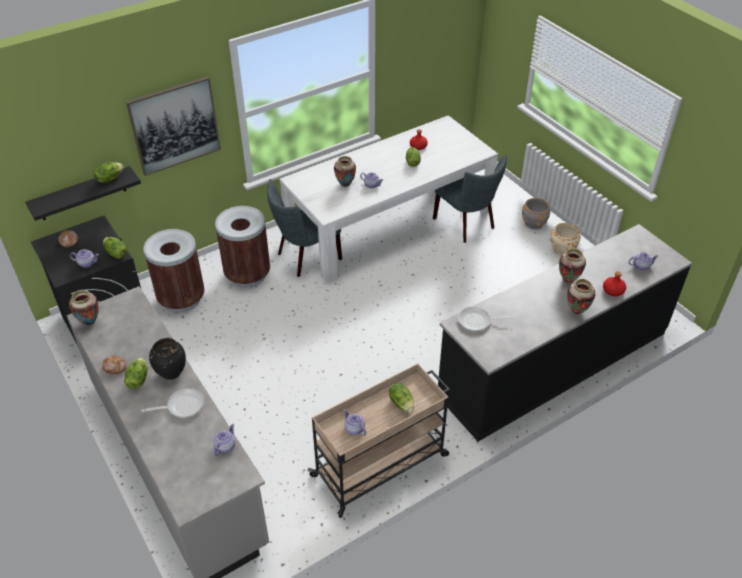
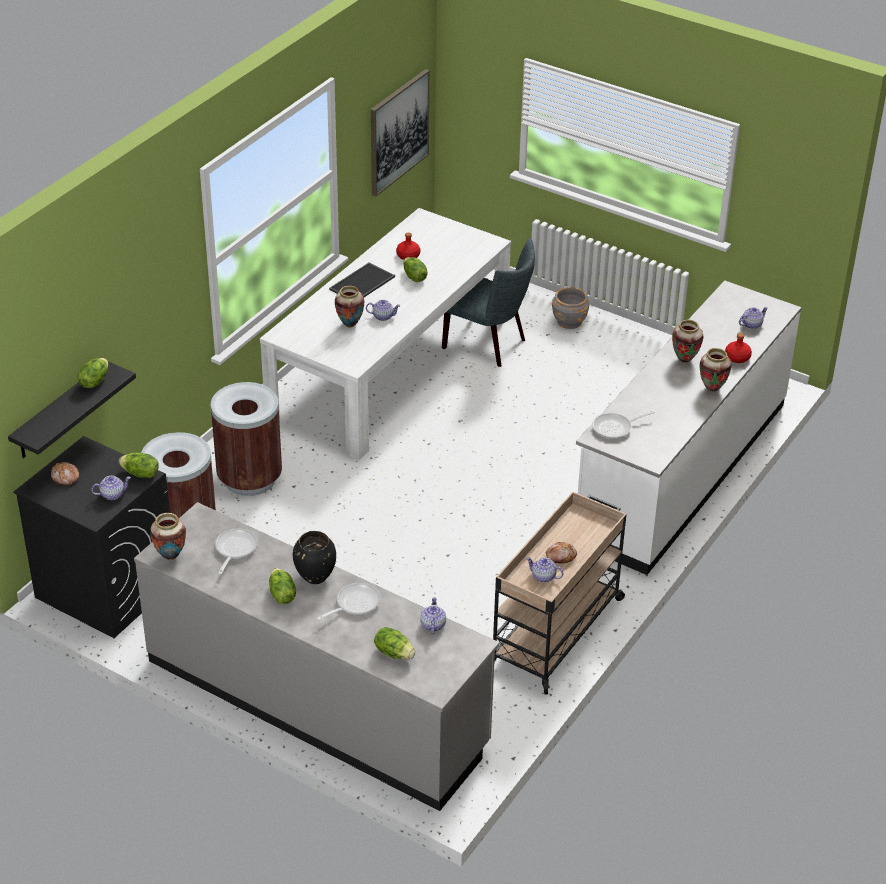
camera: 25 degrees left, 5 degrees down
(115, 366) = (243, 591): bread -> bread (560, 556)
(134, 331) = (234, 549): none -> frying pan
(175, 125) = (150, 294): picture -> picture (398, 132)
(305, 257) = (311, 438): grey chair -> none
(374, 158) = (362, 284): none -> tray
(402, 403) = (577, 538): lettuce -> lettuce (394, 652)
(553, 362) = (681, 470): black counter -> white counter
(563, 249) = (621, 343): beige planter -> none

